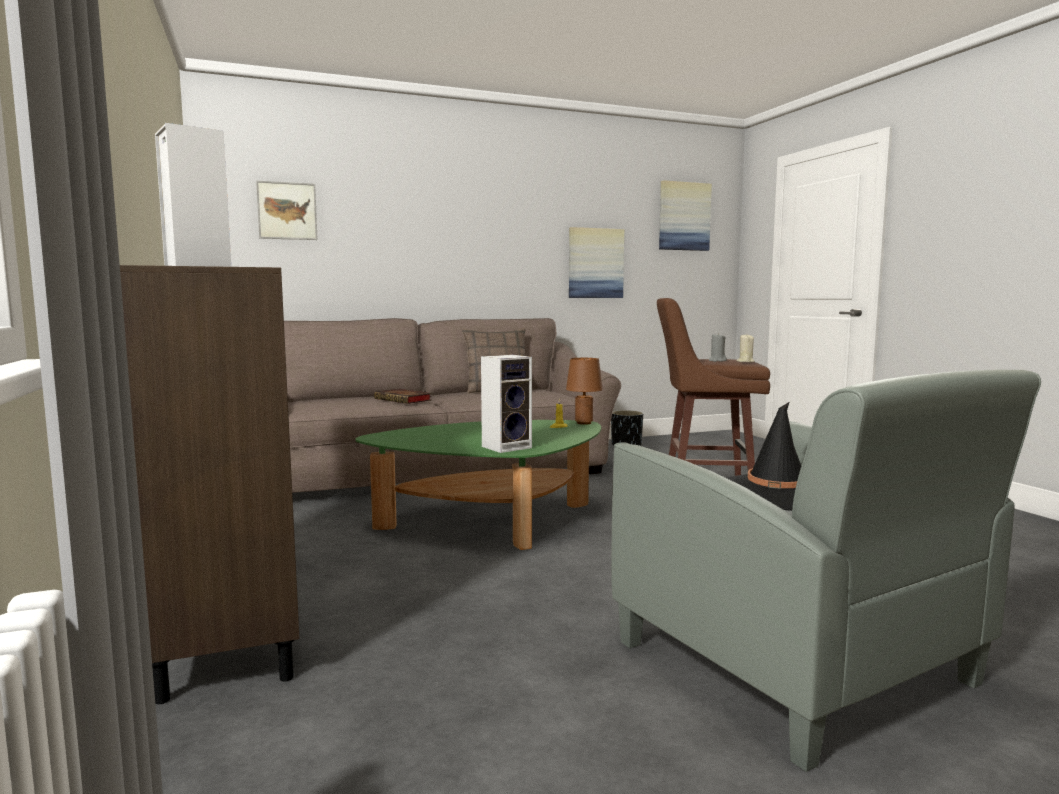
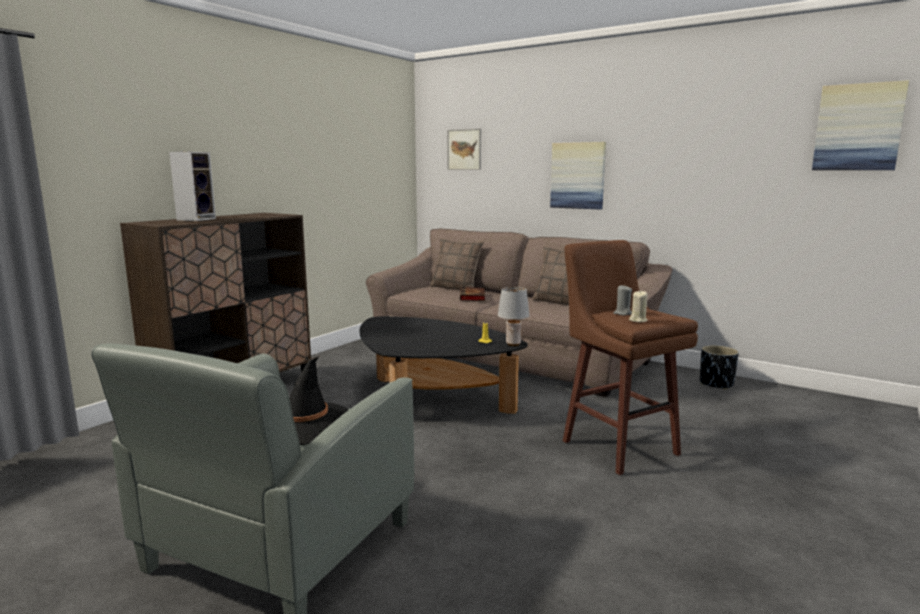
camera: 55 degrees right, 5 degrees up
(344, 398) = (456, 288): none -> pillow
(493, 522) = (431, 400): green coffee table -> black coffee table
(507, 447) = (396, 345): speaker -> none
(584, 423) = (513, 344): brown table lamp -> grey table lamp
(595, 263) = (721, 187): picture -> picture (578, 175)

